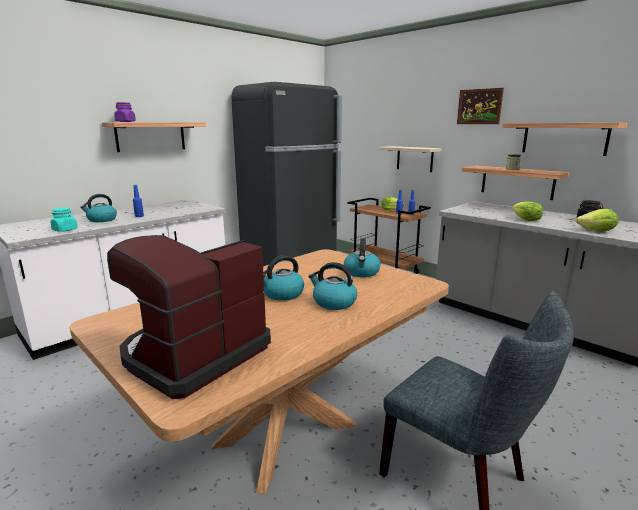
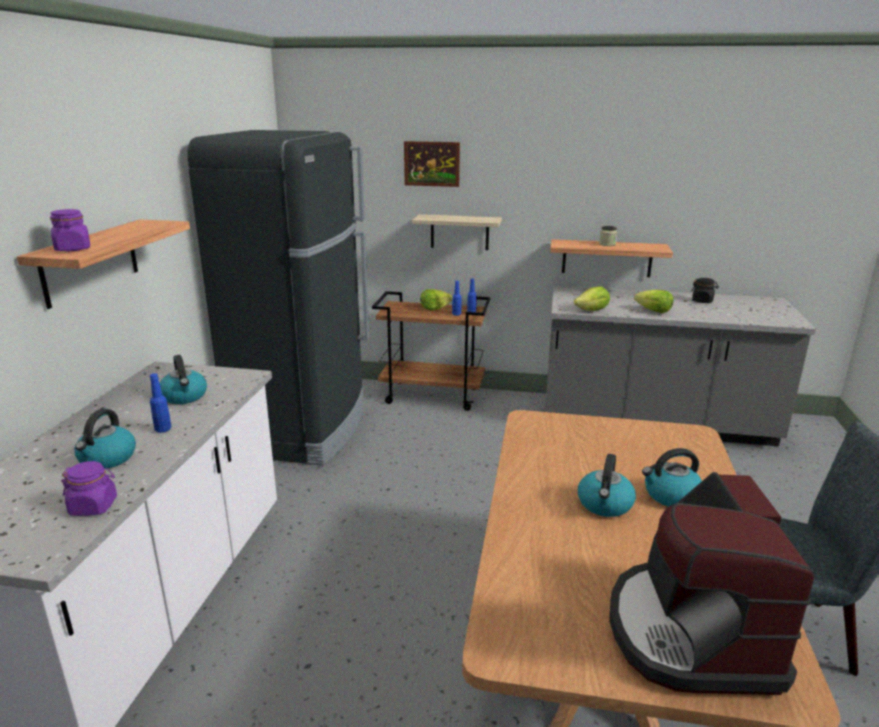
camera: 35 degrees left, 5 degrees up
(65, 230) = (94, 506): turquoise jar -> purple jar
(362, 272) = (617, 438): kettle -> kettle (184, 397)
(479, 106) = (553, 163): picture -> picture (431, 164)
(564, 138) = (660, 205): shelf -> none
(596, 231) = (733, 317): lettuce -> lettuce (592, 311)

